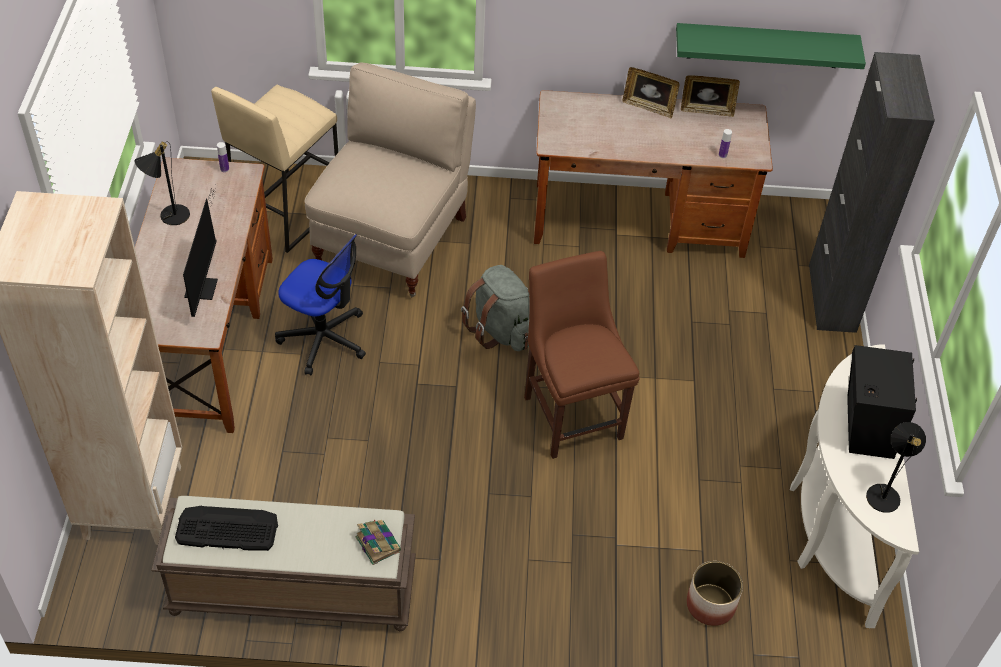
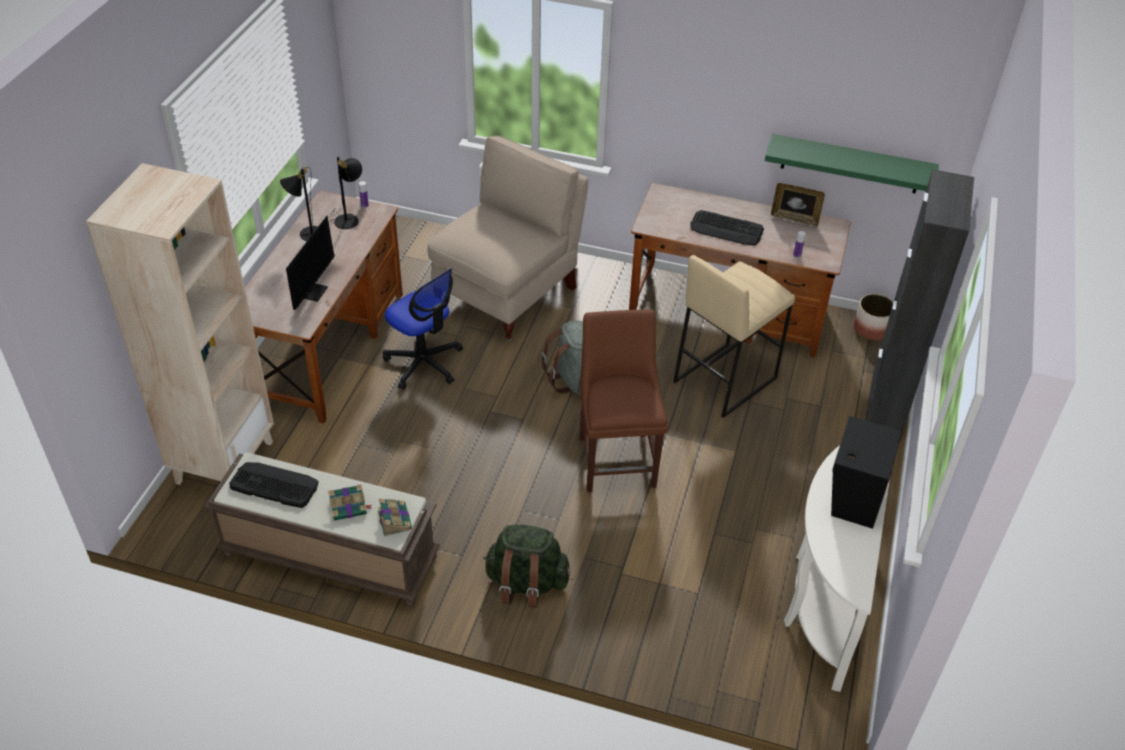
camera: 15 degrees right, 5 degrees down
(286, 212) = (426, 260): beige stool -> beige stool (724, 379)
(322, 539) = (349, 507): none -> book
(519, 577) = (526, 583): none -> green backpack
(639, 135) = (726, 229): none -> keyboard
(648, 107) = (743, 208): picture frame -> none
(710, 604) = (691, 640): planter -> planter (870, 329)
(885, 493) = (854, 556): black table lamp -> black table lamp (350, 219)

